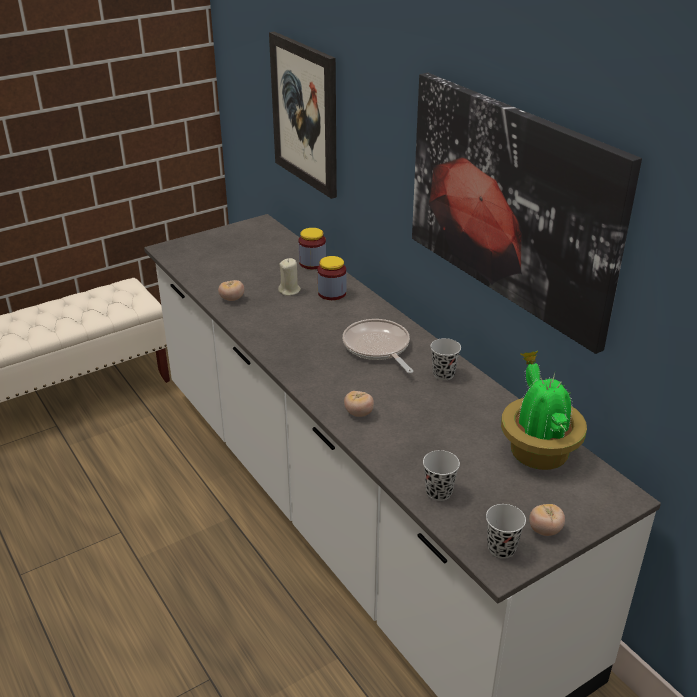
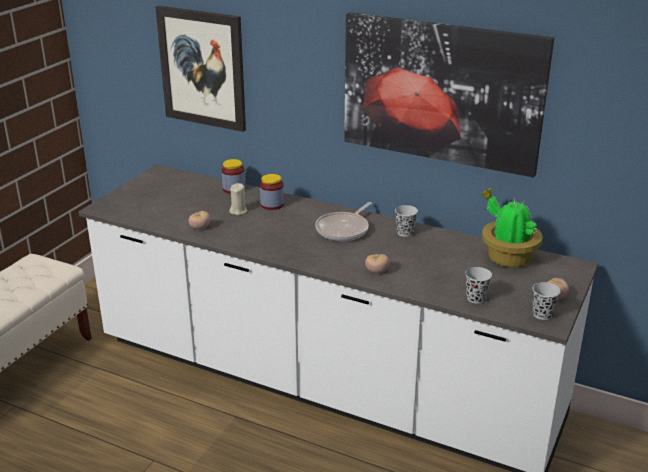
camera: 30 degrees left, 5 degrees down
(378, 347) = (344, 229): frying pan -> frying pan turned 90 degrees counterclockwise

